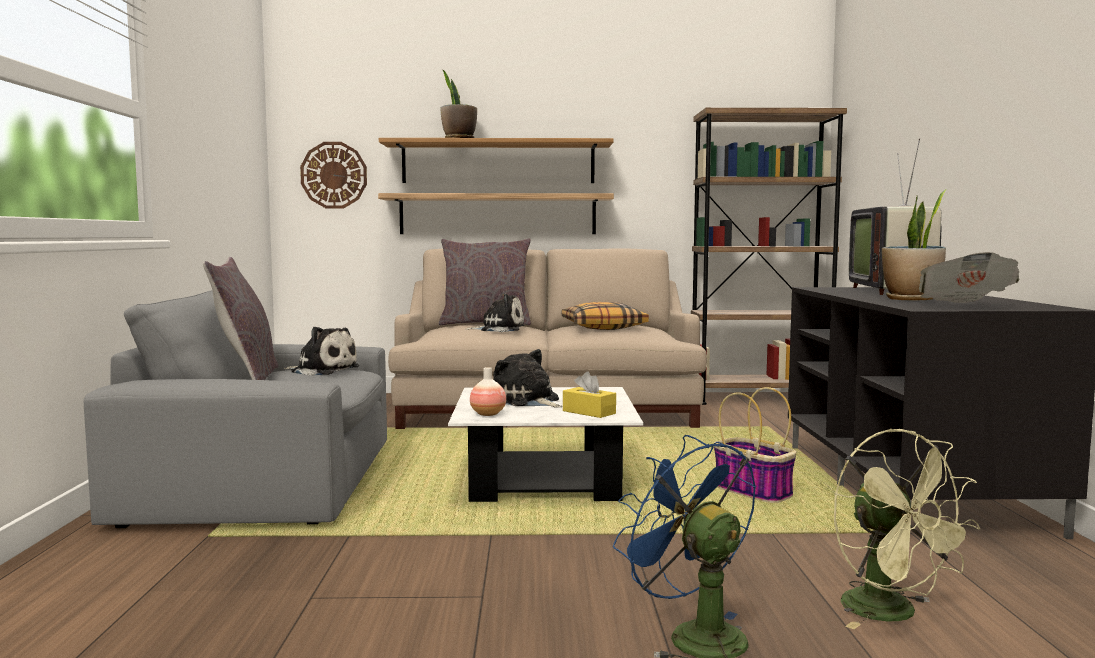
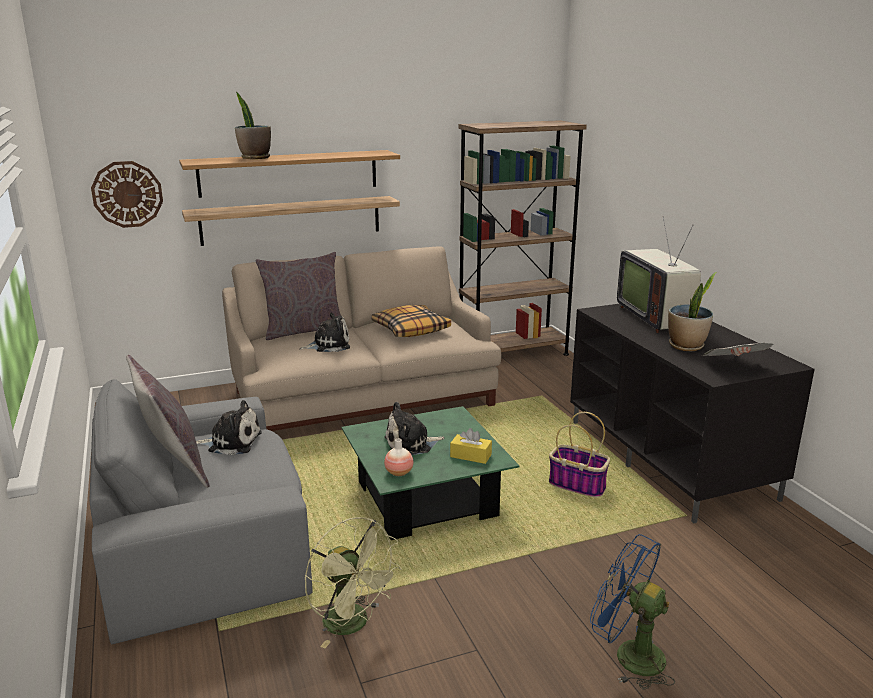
camera: 20 degrees left, 15 degrees up
(527, 401) = (411, 444): plush toy -> plush toy turned 45 degrees counterclockwise
(544, 480) = (426, 499): white coffee table -> green coffee table
(893, 614) = (723, 603): green fan -> green fan (353, 625)

